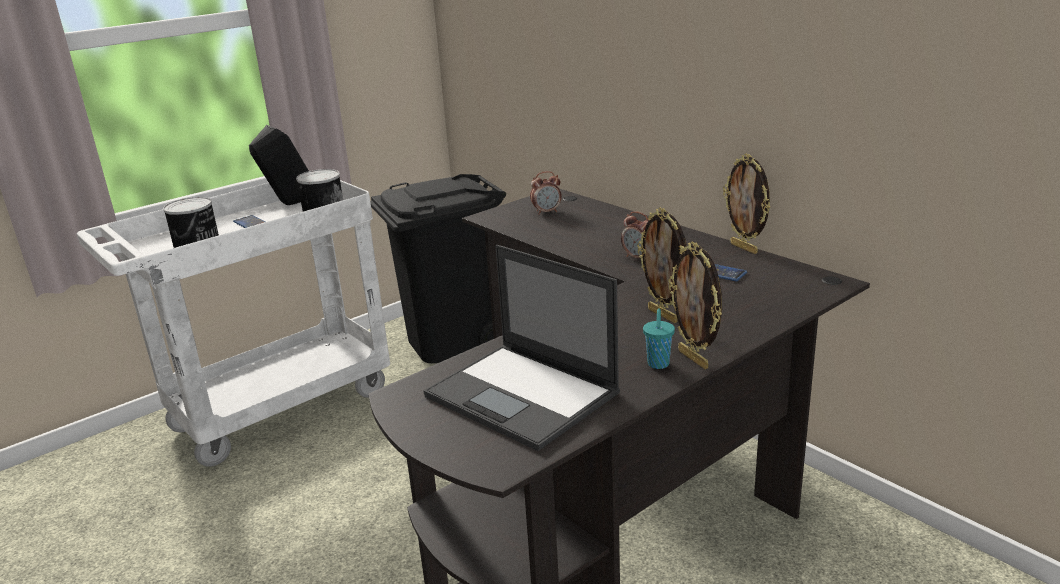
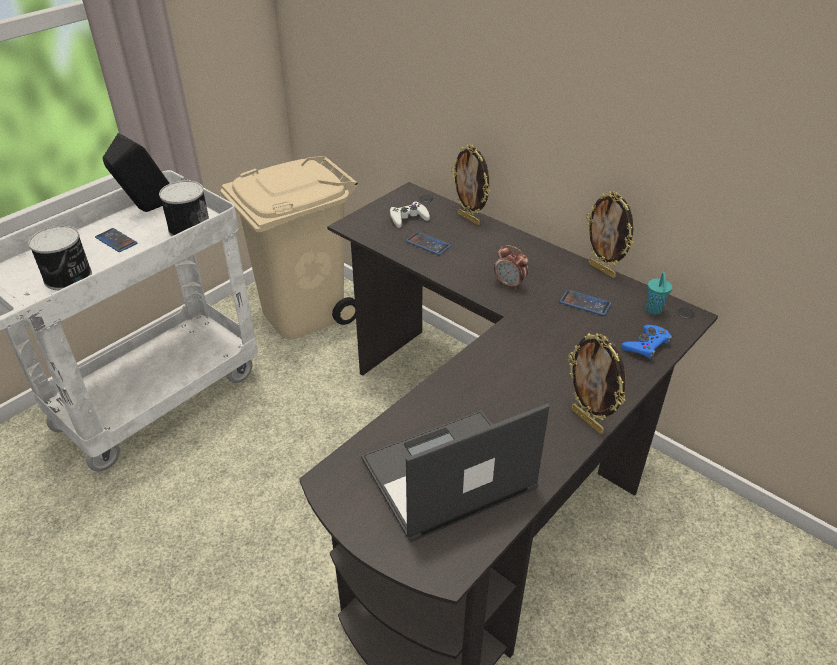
camera: 10 degrees left, 15 degrees up
(449, 341) = (302, 312): black trash can -> beige trash can
(523, 395) = (446, 475): laptop -> laptop turned 120 degrees clockwise
(546, 212) = (408, 218): alarm clock -> white game controller
(561, 229) = (428, 244): none -> phone
(658, 364) = (557, 429): turquoise cup -> turquoise cup (653, 310)
(663, 315) = (549, 363): picture frame -> picture frame (469, 219)
(778, 304) = (646, 346): none -> blue game controller

